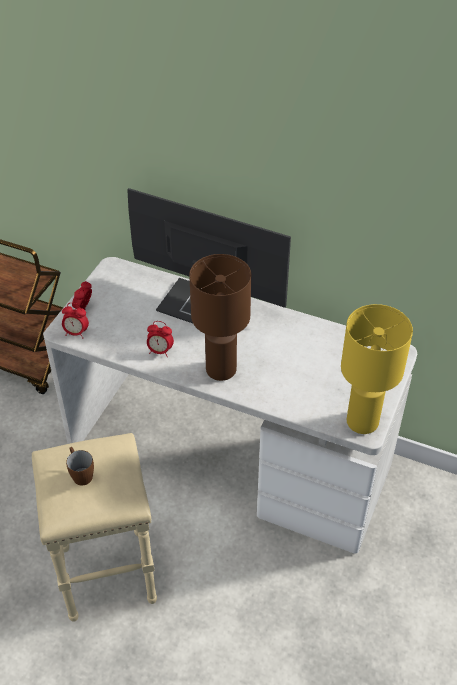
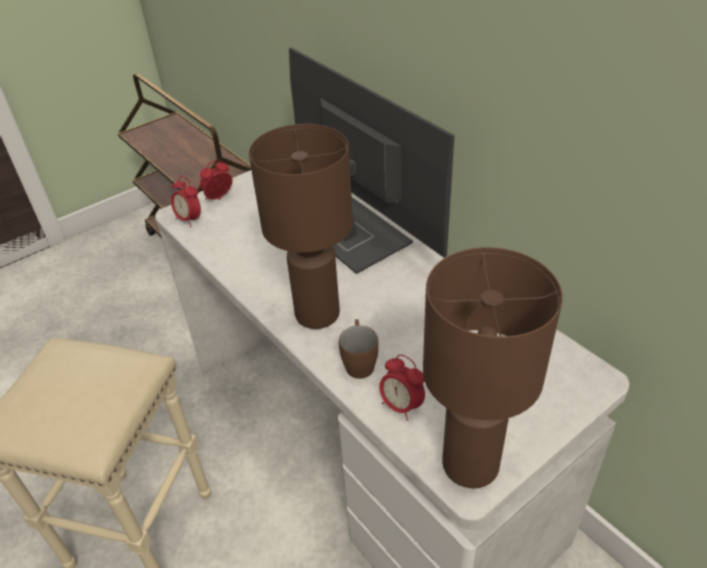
camera: 30 degrees right, 5 degrees down
(80, 473) = (62, 382): brown mug -> brown mug (359, 362)
(160, 351) = (262, 267): alarm clock -> alarm clock (401, 406)
(362, 421) = (471, 463): yellow table lamp -> brown table lamp

